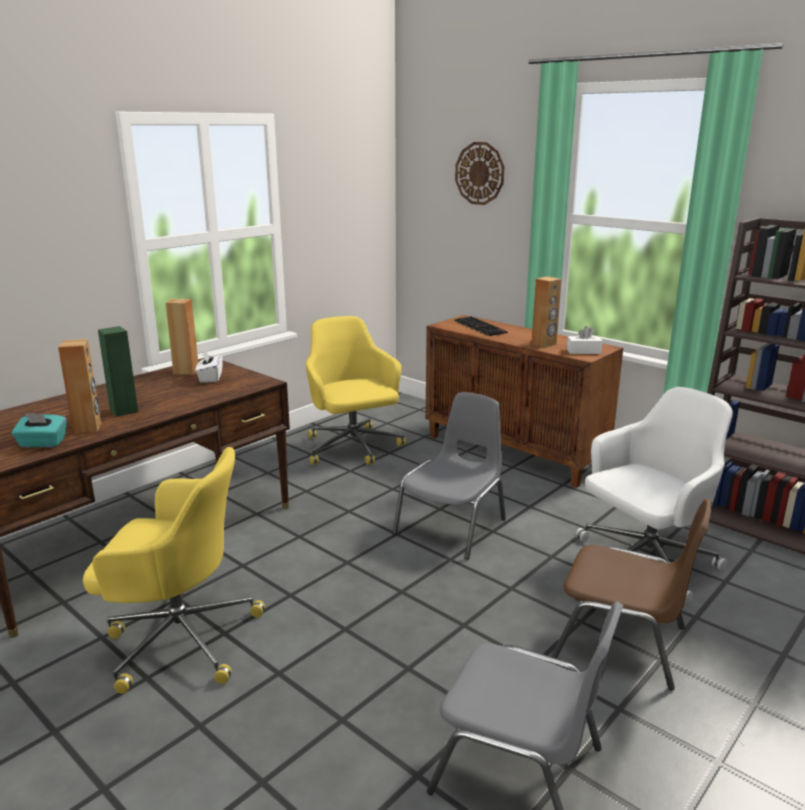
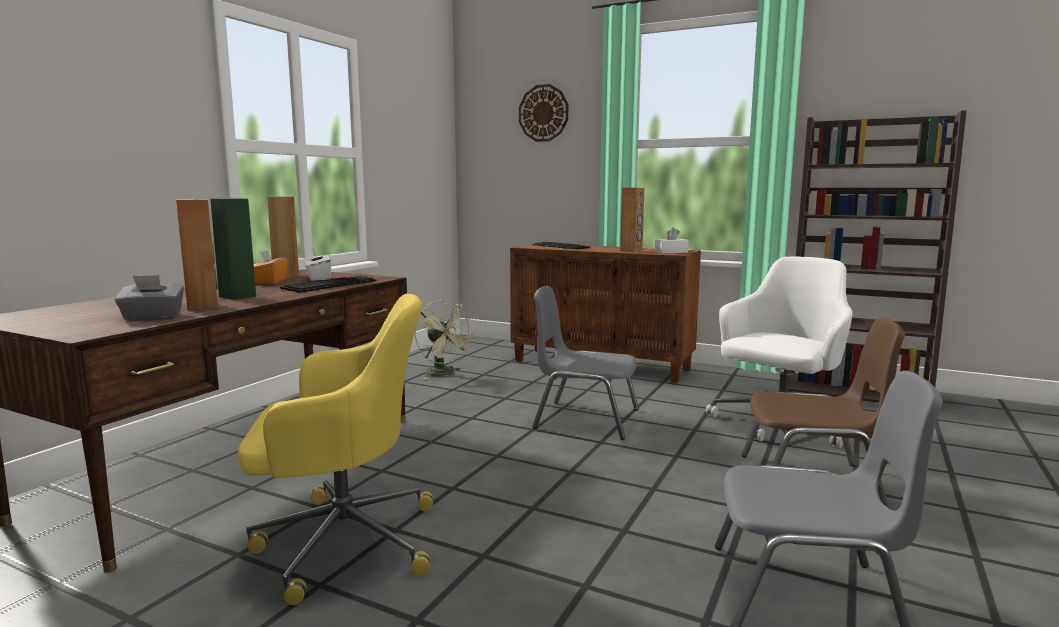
camera: 15 degrees left, 10 degrees down
(42, 443) = (152, 317): turquoise tissue box -> grey tissue box
(166, 382) = (270, 282): none -> orange tissue box
(211, 393) = (330, 285): none -> keyboard
(353, 448) = (444, 374): yellow office chair -> green fan
(452, 526) = (585, 419): grey chair -> grey chair turned 90 degrees counterclockwise

